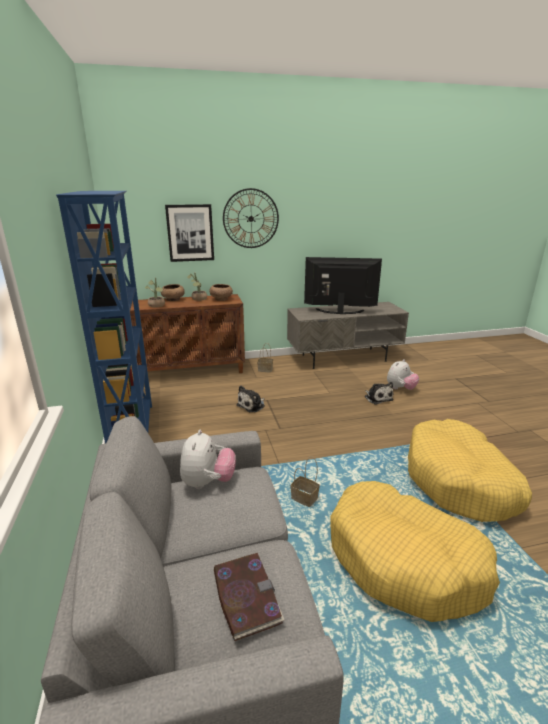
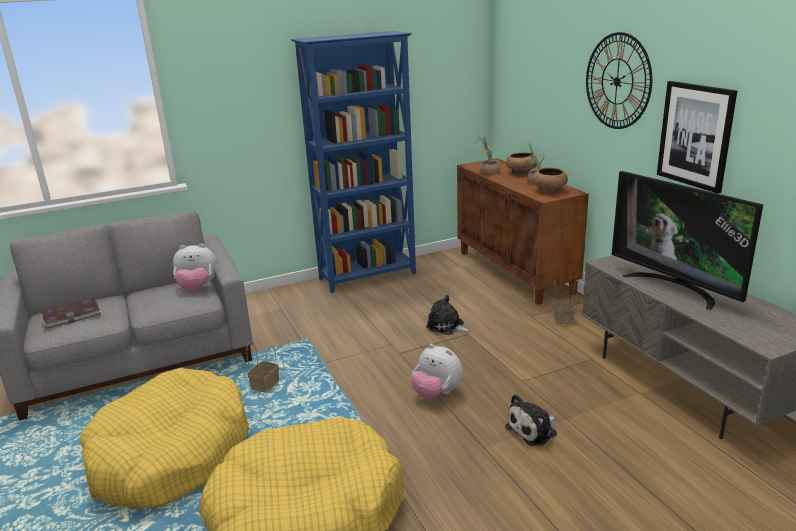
camera: 80 degrees right, 0 degrees up
(190, 233) = (555, 89): picture -> picture (695, 135)
(340, 312) = (675, 287): television -> television turned 150 degrees clockwise
(400, 388) = (592, 458): plush toy -> plush toy (436, 393)

